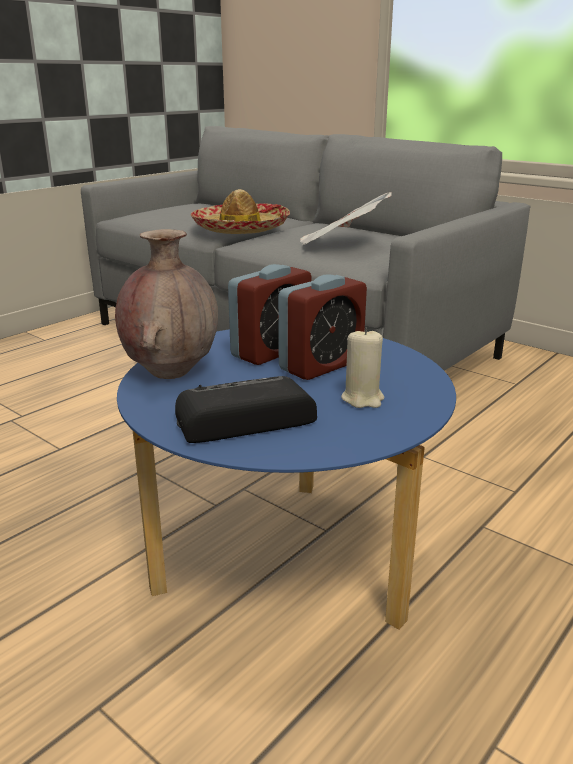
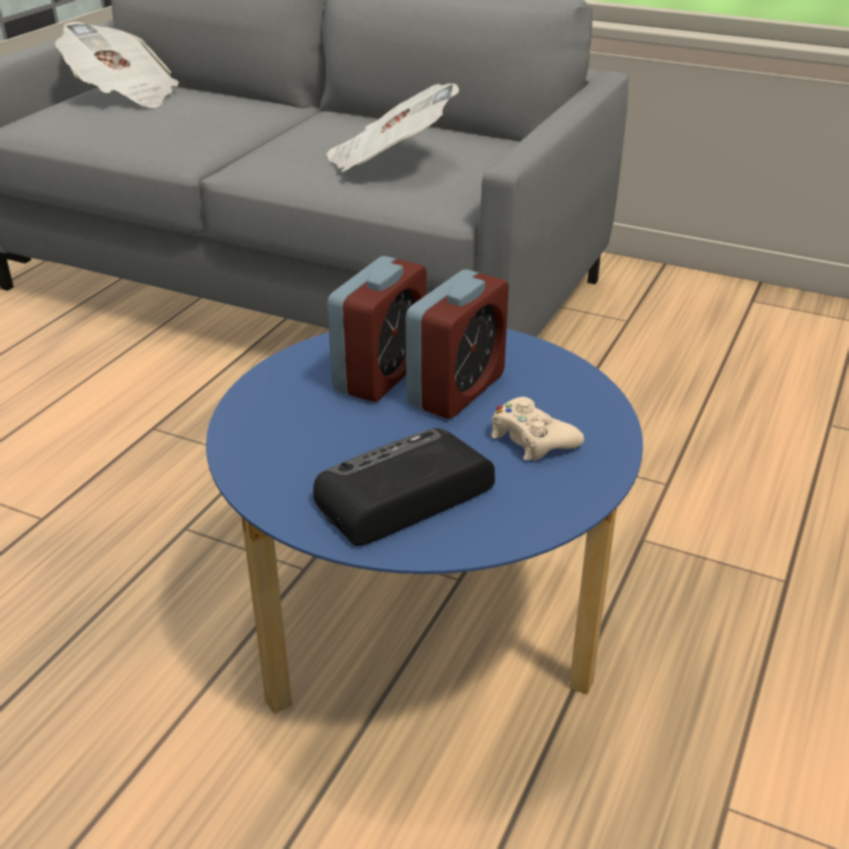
camera: 15 degrees left, 10 degrees up
(171, 372) = (266, 430): brown vase -> none
(192, 208) = (124, 95): none -> newspaper
(241, 229) = (227, 139): hat -> none
(362, 398) = (531, 439): beige candle -> beige game controller

